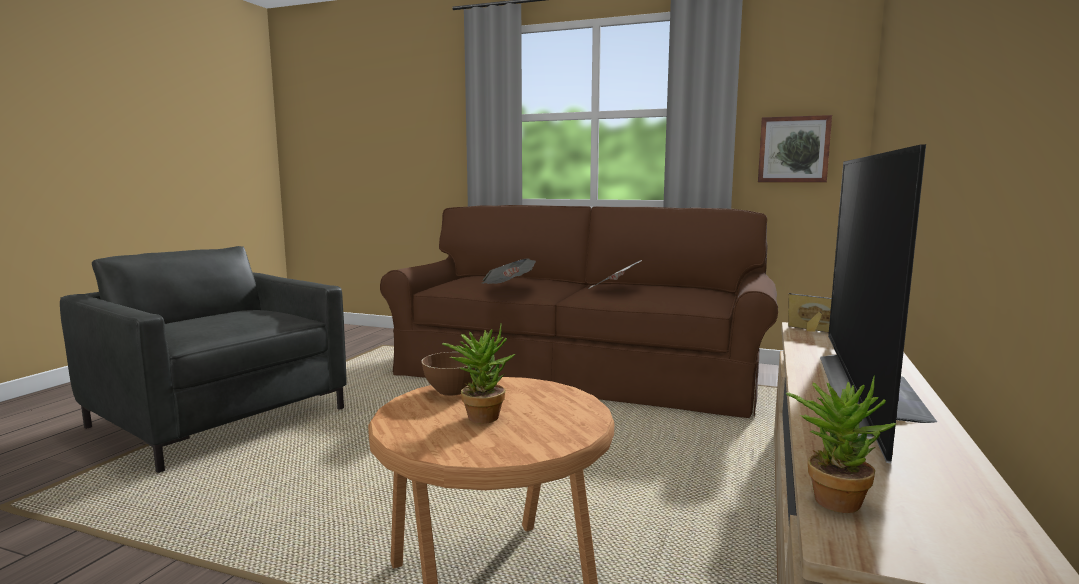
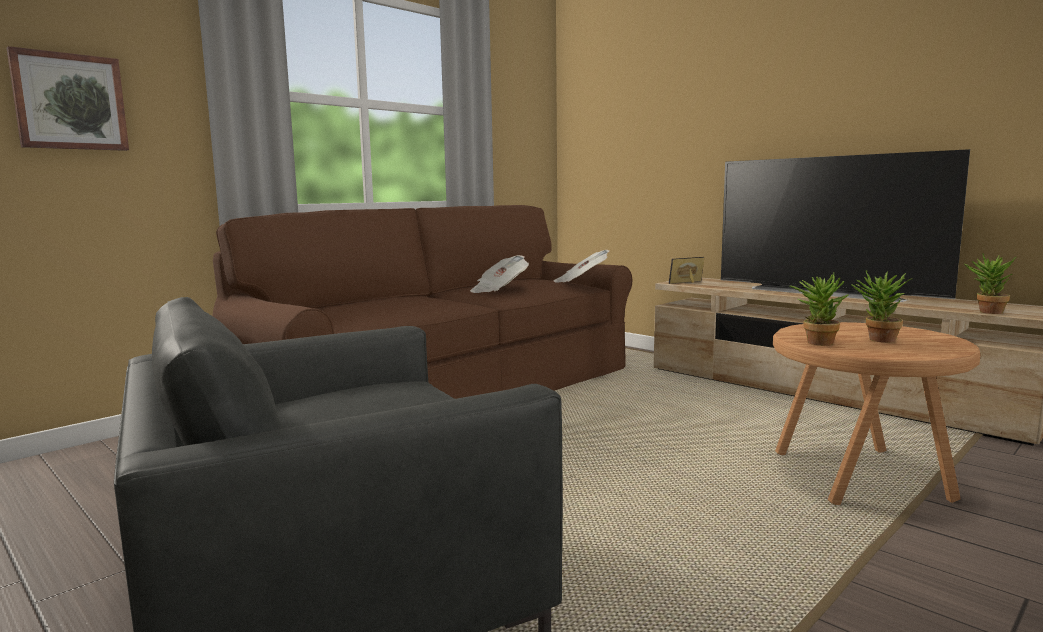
camera: 65 degrees left, 0 degrees up
(452, 391) = (816, 342): brown bowl -> potted plant
(508, 287) = (432, 304): newspaper -> newspaper (581, 281)
(793, 149) = (519, 154): picture -> picture (70, 102)

